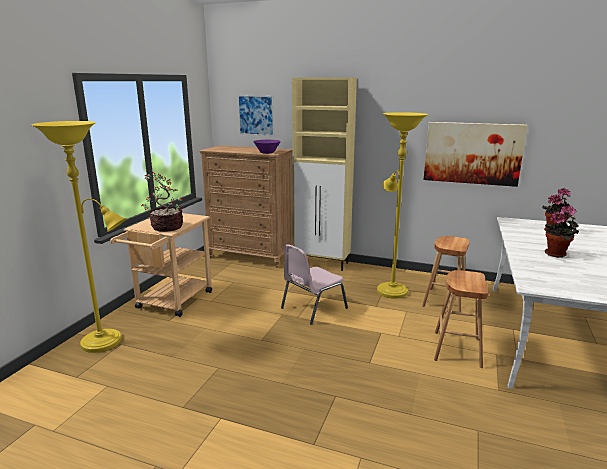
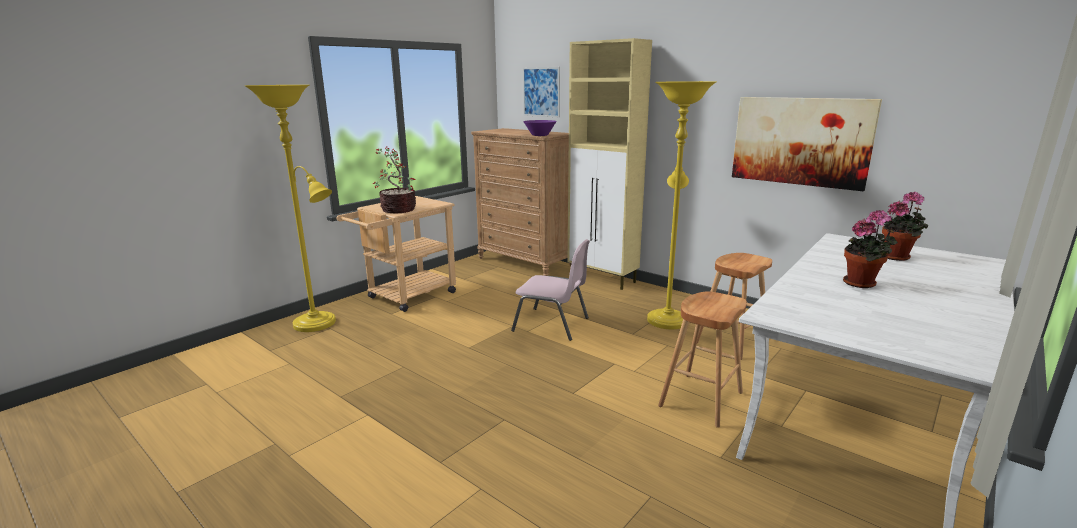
camera: 20 degrees right, 0 degrees up
(312, 308) = (552, 324): pink chair -> pink chair turned 135 degrees counterclockwise

